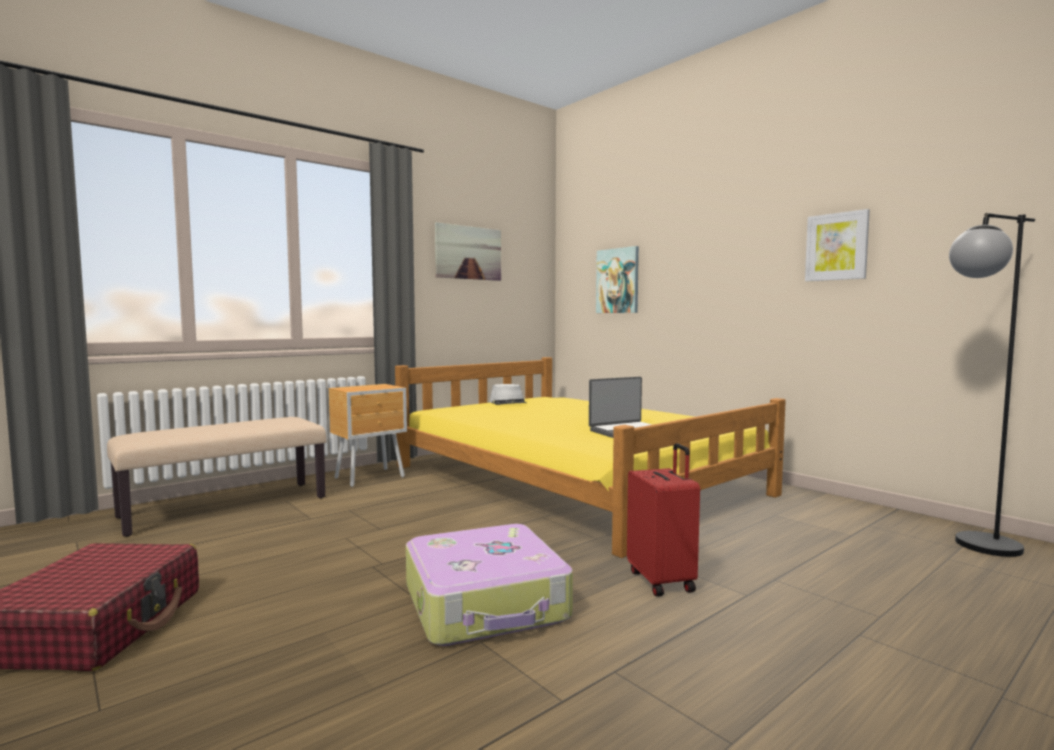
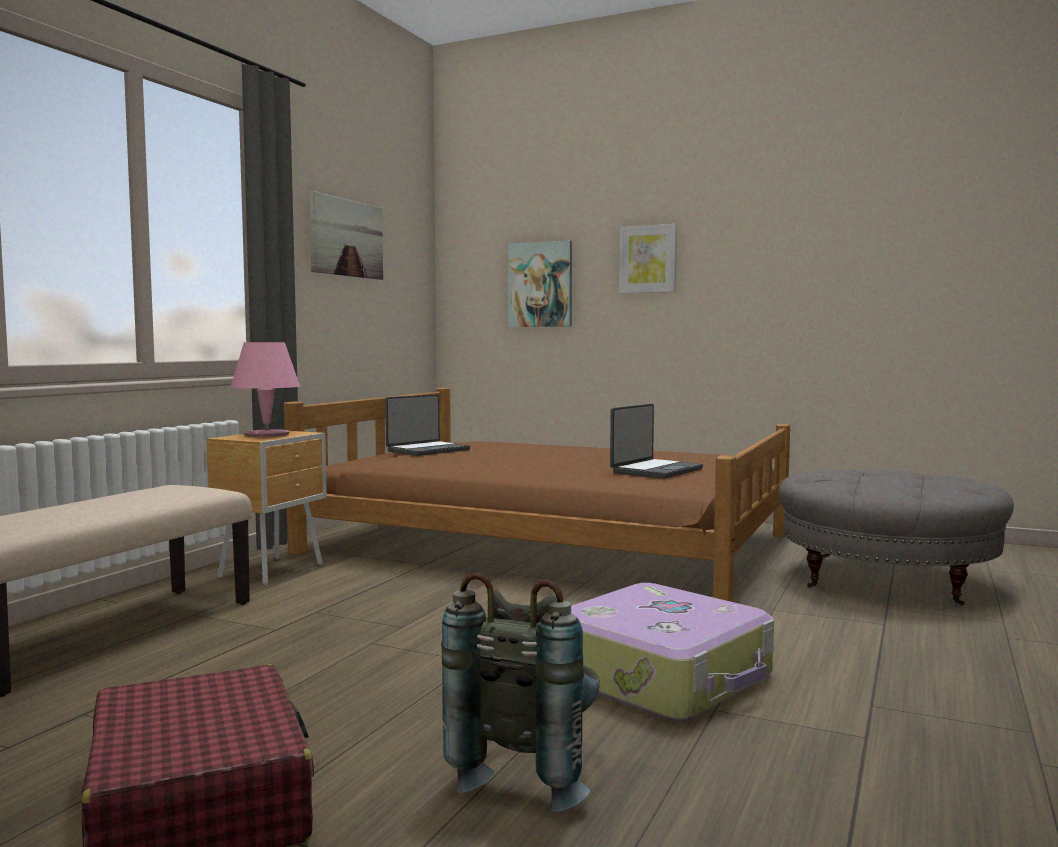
camera: 25 degrees left, 0 degrees up
(282, 658) = (529, 772): none -> grey backpack
(368, 387) = (267, 435): none -> pink table lamp
(508, 402) = (427, 450): grey hat -> laptop
(574, 480) = (551, 543): yellow bed -> brown bed
(662, 581) = (797, 625): red suitcase -> none
(816, 551) = (887, 579): none -> grey ottoman
(837, 246) = (829, 254): picture -> picture (648, 259)
(976, 549) = (999, 559): black floor lamp -> none

